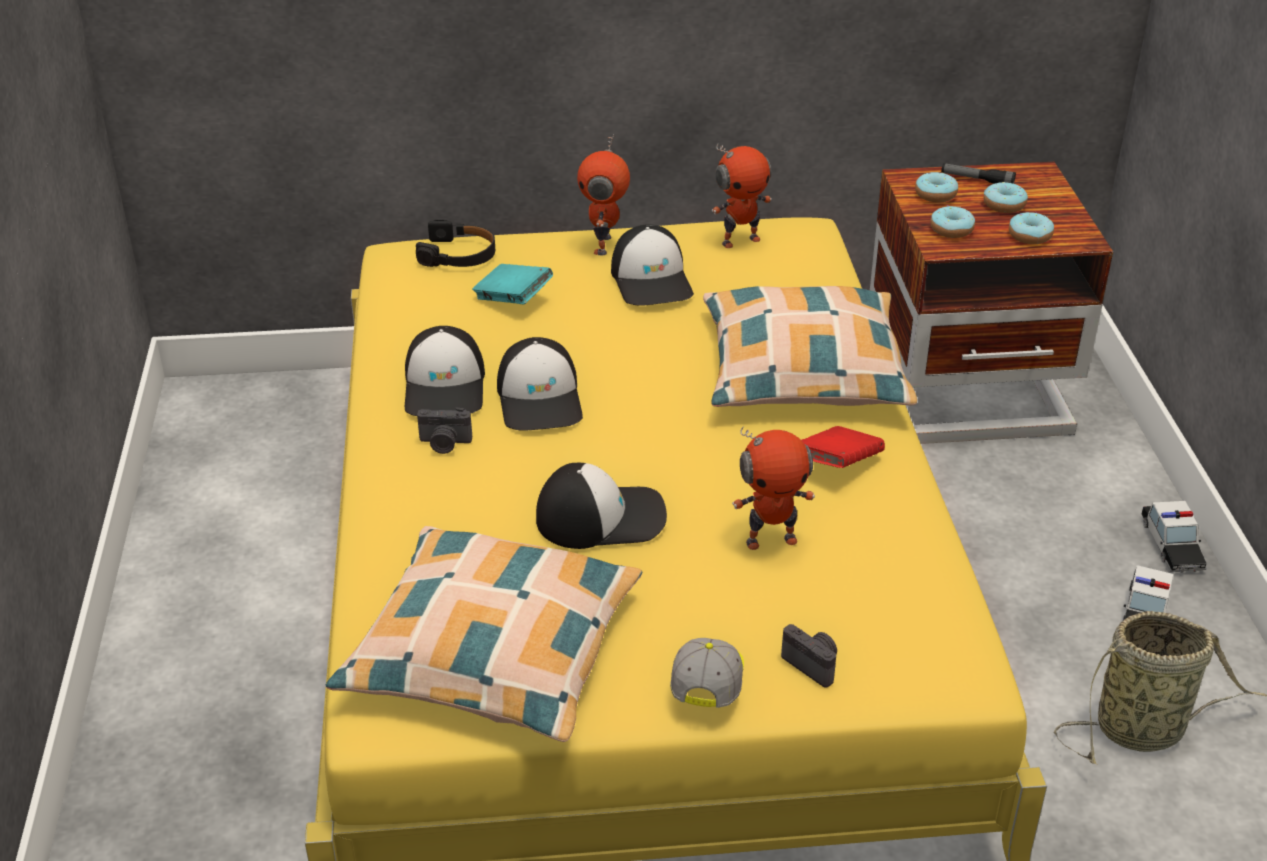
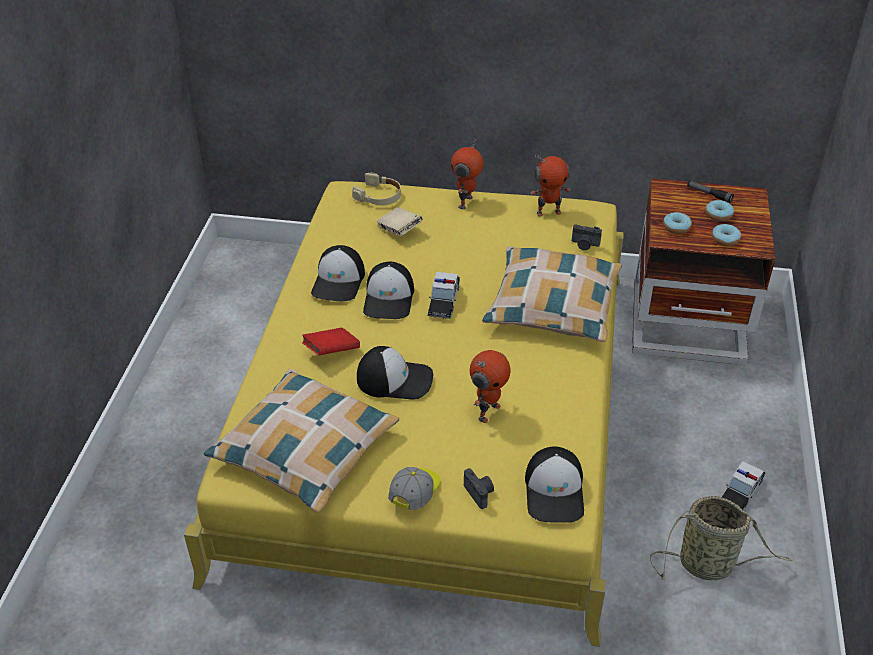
camera: 15 degrees right, 5 degrees up
(444, 443) = (325, 317): camera -> camera (584, 245)
(458, 255) = (379, 196): black headphones -> beige headphones
(513, 299) = (399, 230): turquoise book -> beige book
(652, 280) = (484, 231): cap -> cap (555, 491)
(771, 539) = (487, 411): toy robot -> toy robot turned 60 degrees counterclockwise
(837, 465) = (547, 371): red book -> red book (331, 351)
(935, 195) = (677, 201): donut -> none
(1171, 545) = (778, 450): toy car -> toy car (444, 301)

